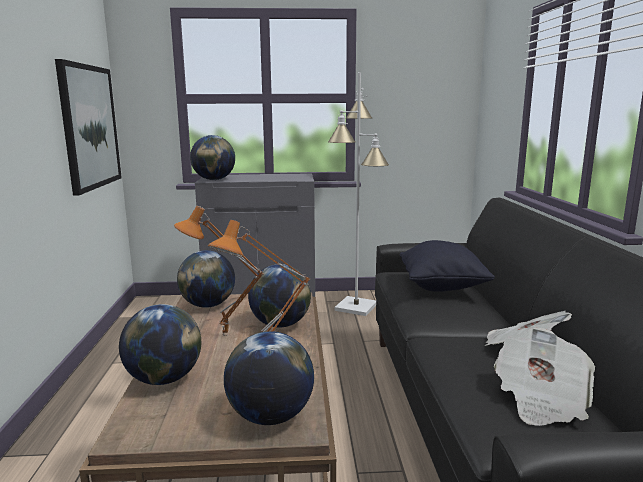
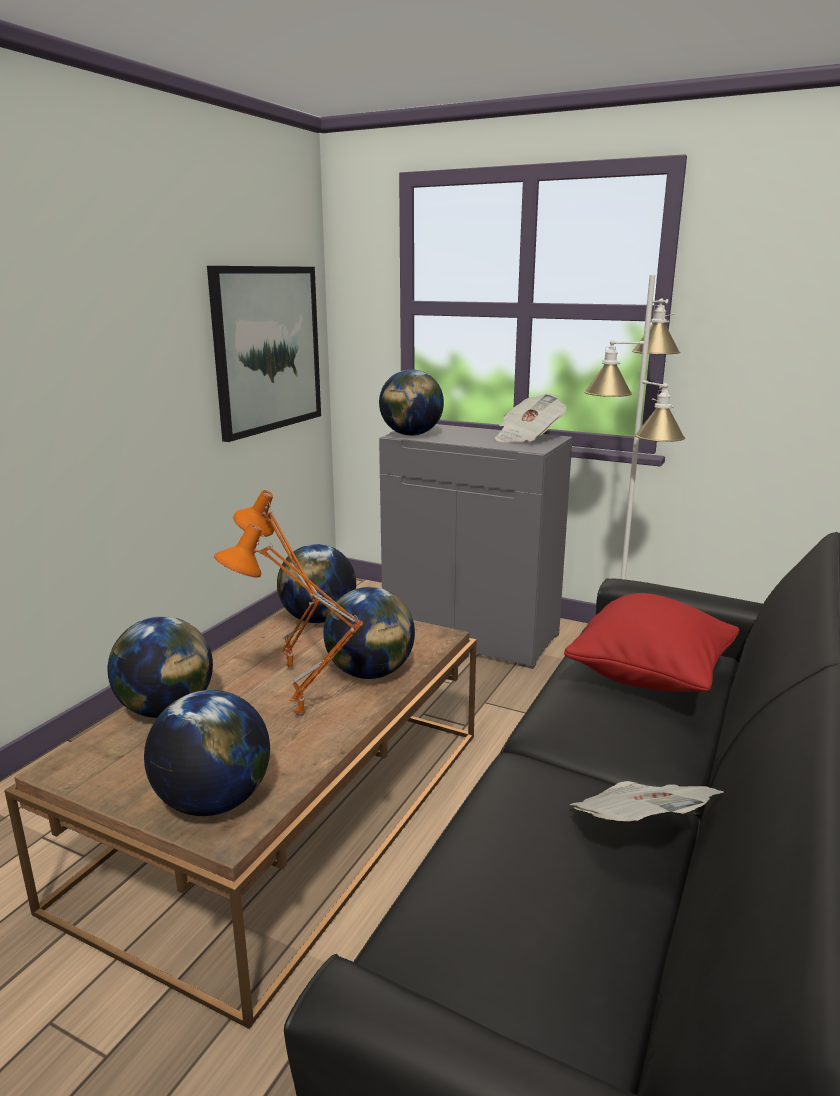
camera: 30 degrees right, 5 degrees up
(442, 287) = (650, 676): black pillow -> red pillow
(540, 399) = (541, 929): newspaper -> newspaper (527, 438)

